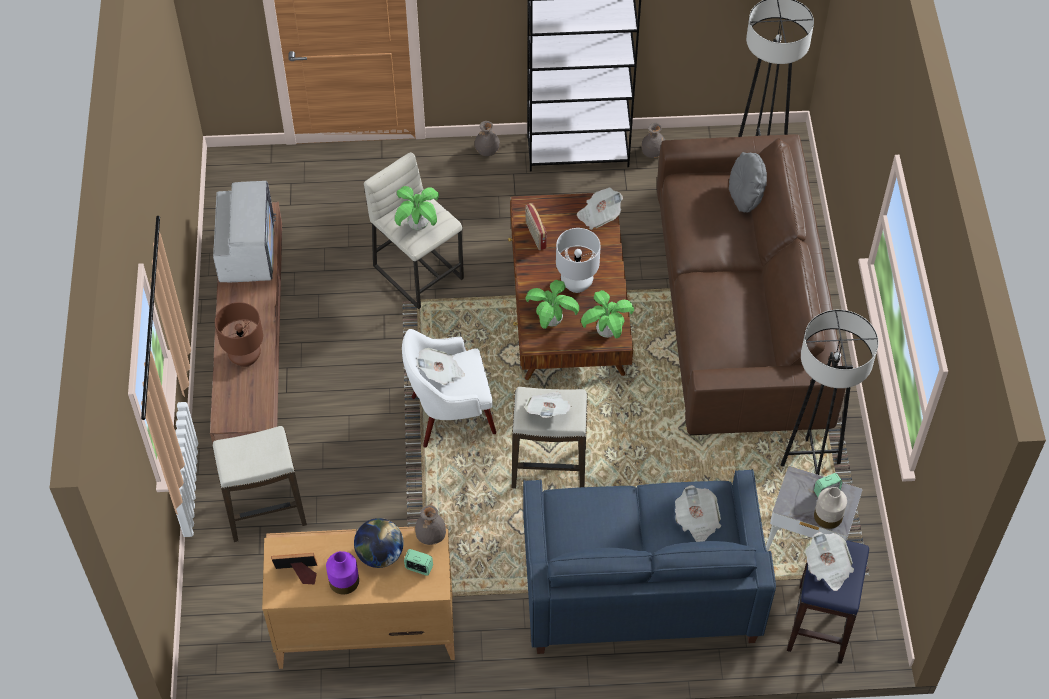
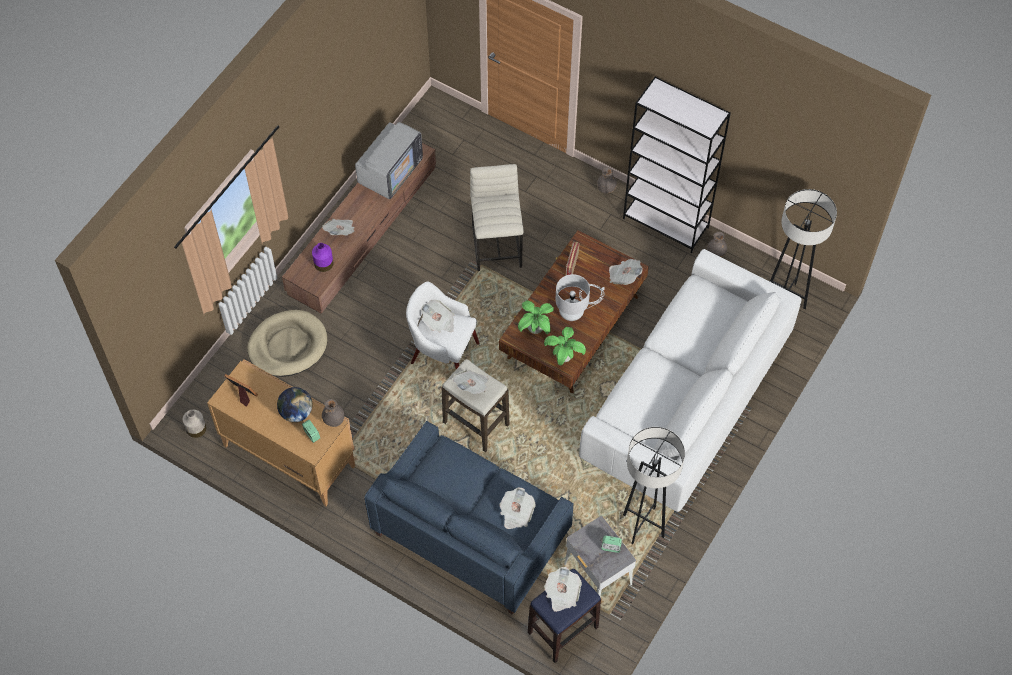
camera: 35 degrees right, 5 degrees up
(240, 346) = (340, 231): brown table lamp -> newspaper
(265, 512) = (288, 345): stool -> beige dog bed
(343, 581) = (264, 415): purple vase -> purple vase (323, 263)
(418, 225) = (493, 216): potted plant -> none
(742, 305) = (688, 393): brown sofa -> white sofa
(745, 198) = (730, 321): grey pillow -> none
(827, 516) = (598, 563): beige vase -> beige vase (196, 428)

